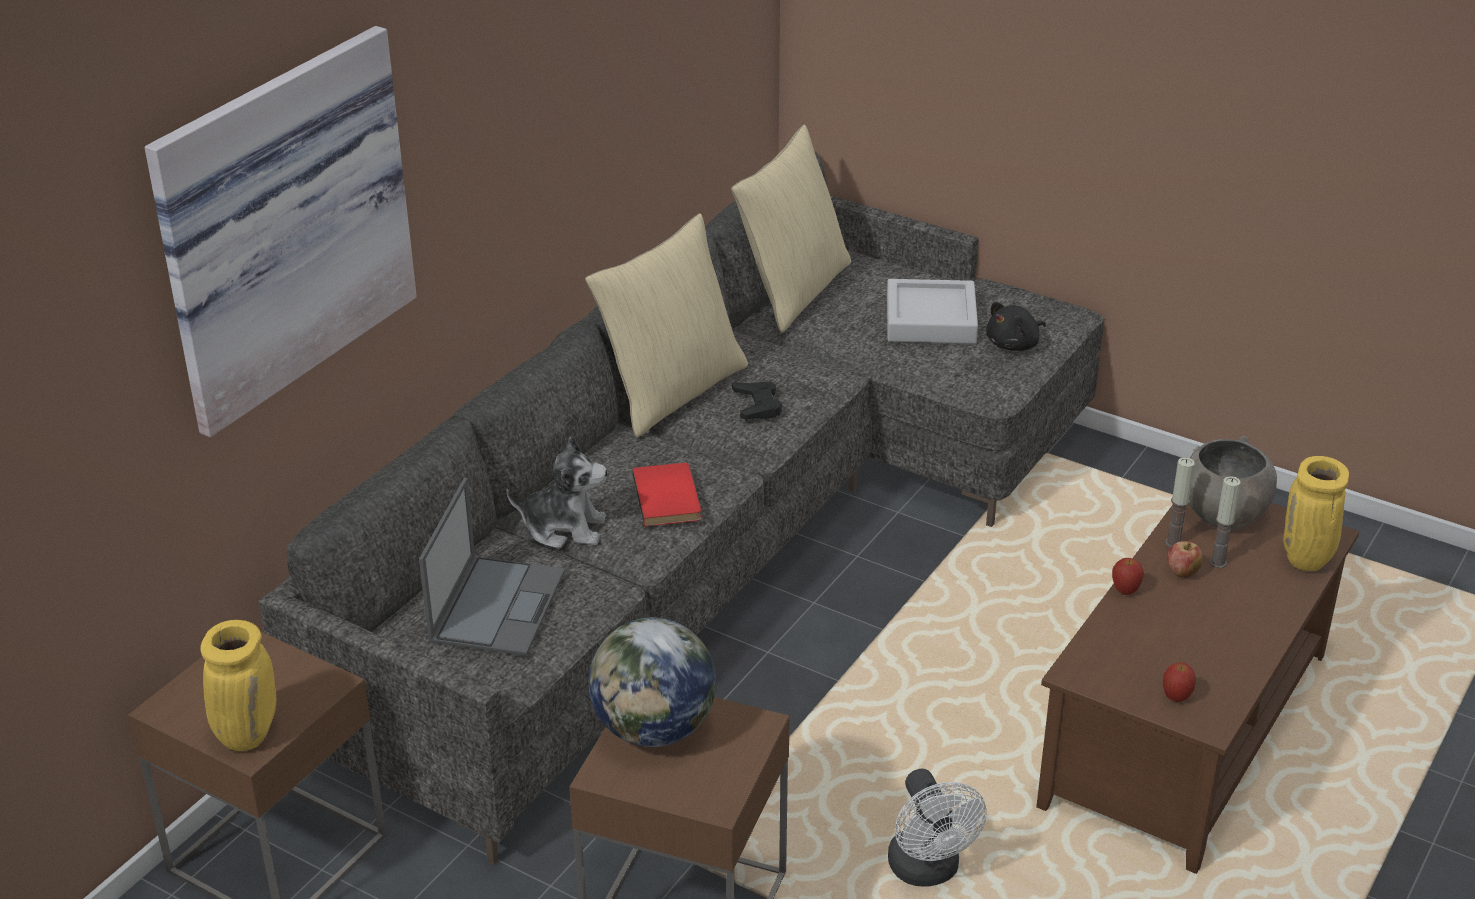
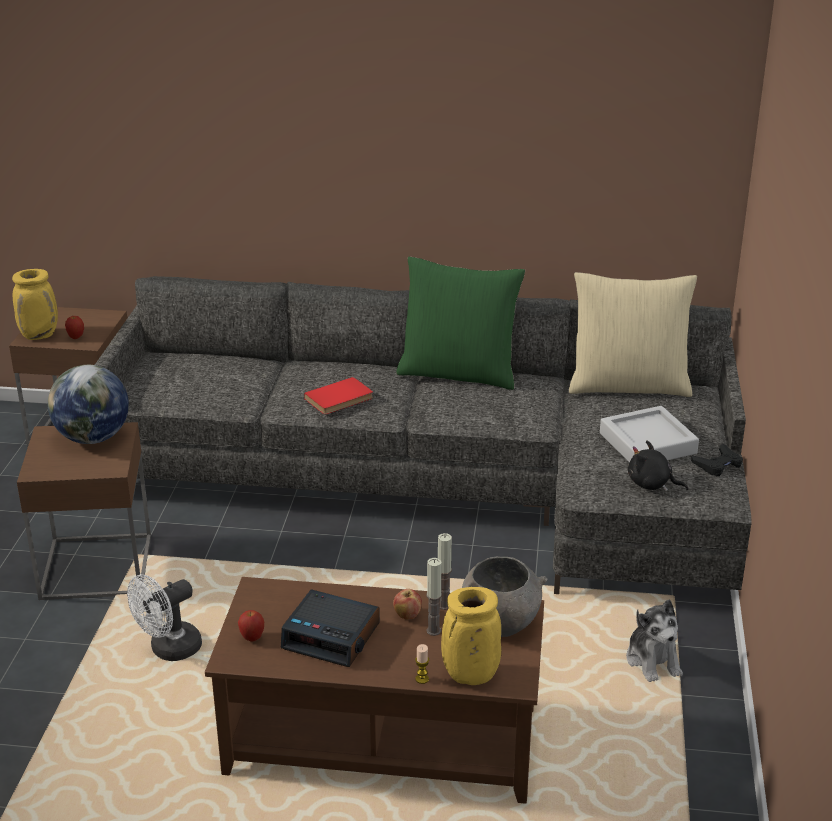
camera: 65 degrees right, 5 degrees down
(279, 224) = (186, 102): picture -> none
(497, 605) = (199, 376): laptop -> none
(564, 528) = (289, 378): plush toy -> plush toy (653, 661)
(672, 391) = (459, 373): beige pillow -> green pillow
(757, 405) = (467, 403): black game controller -> black game controller (718, 464)
(1125, 591) = (366, 593): apple -> apple (76, 337)
(1198, 636) = (332, 636): none -> alarm clock
(1300, 593) = (422, 679): none -> candle

